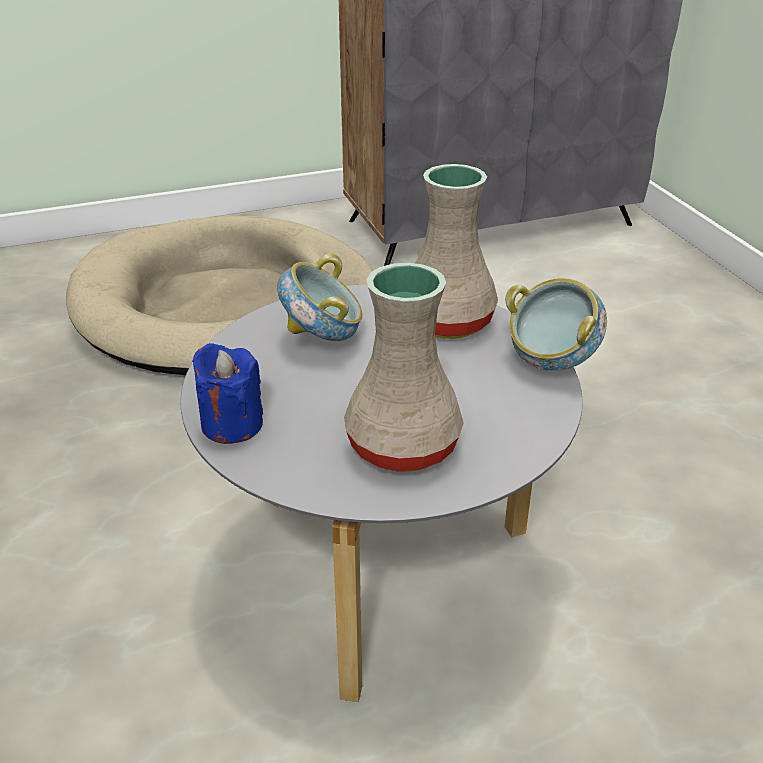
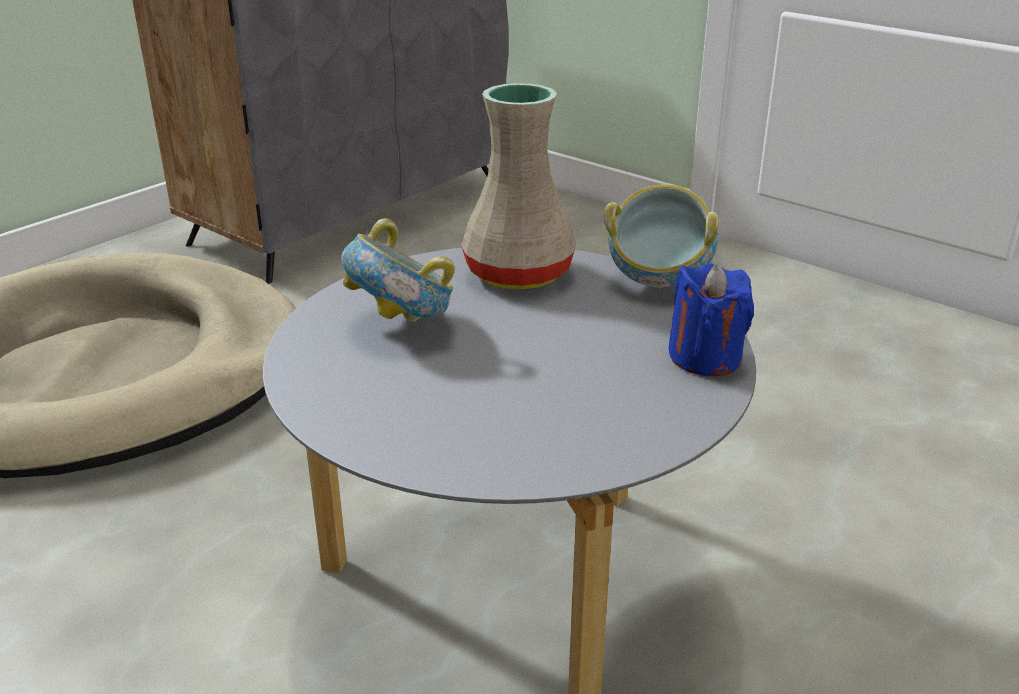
camera: 30 degrees left, 5 degrees down
(232, 424) = (390, 439): blue candle -> blue candle (705, 358)
(400, 446) = (598, 399): beige vase -> none

